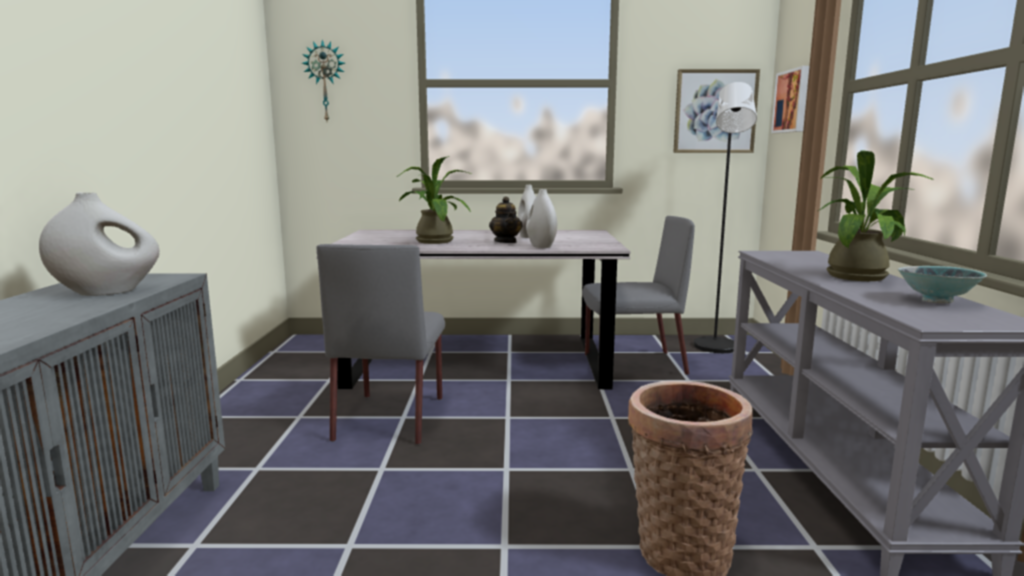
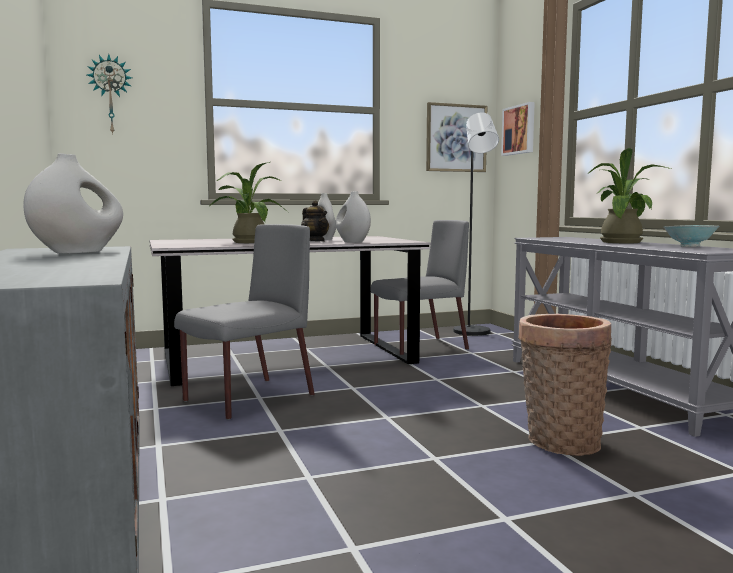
camera: 20 degrees left, 5 degrees down
(390, 417) = (247, 399): grey chair -> grey chair turned 120 degrees counterclockwise

